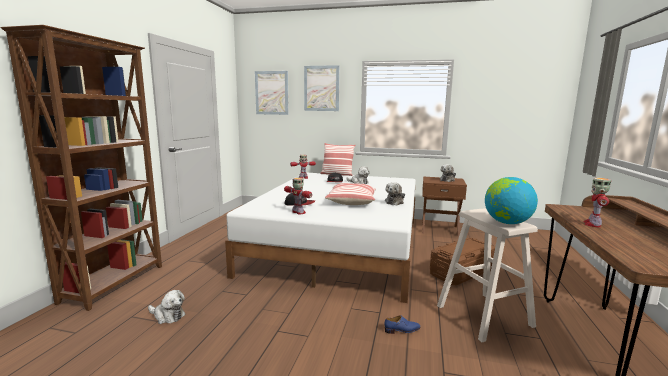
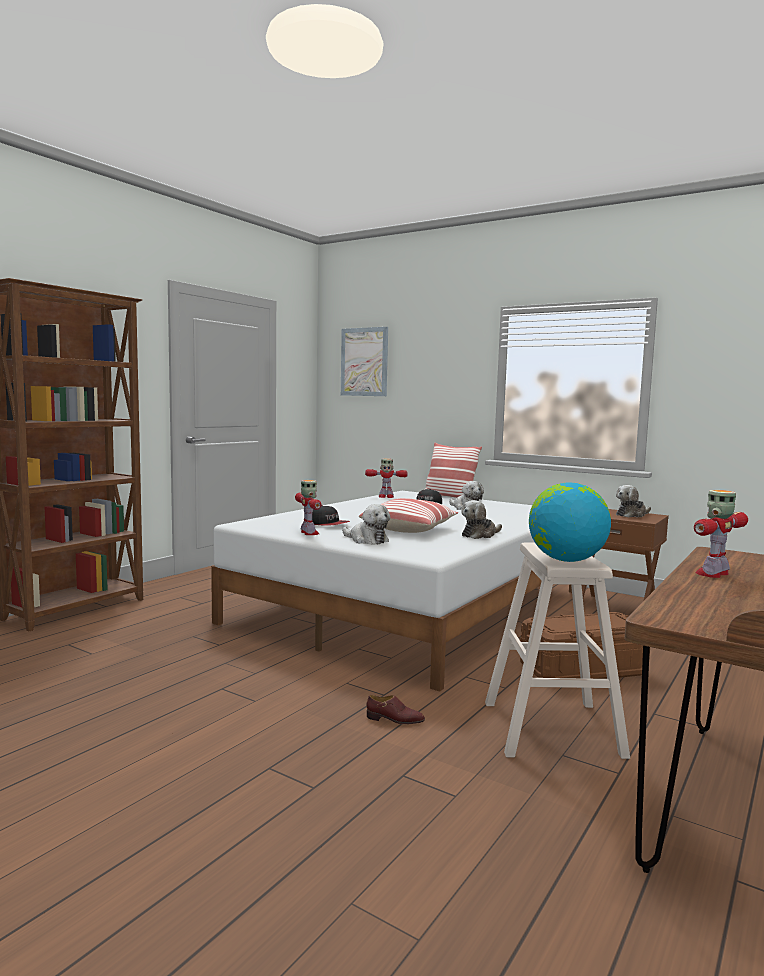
camera: 20 degrees right, 5 degrees down
(167, 316) = (107, 650): plush toy -> plush toy (366, 540)
(321, 88) = (437, 353): picture -> none
(402, 330) = (395, 720): blue shoe -> brown shoe

